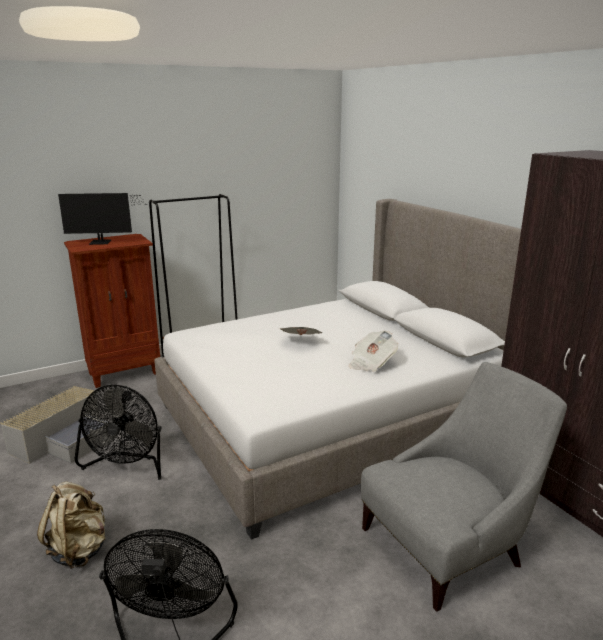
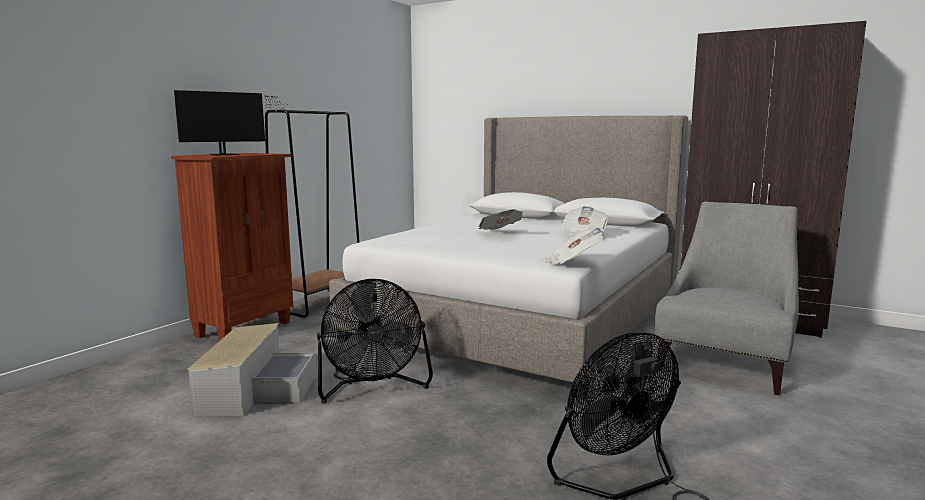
camera: 30 degrees left, 10 degrees down
(79, 550) = (429, 455): beige backpack -> none
(274, 410) = (572, 262): none -> newspaper

